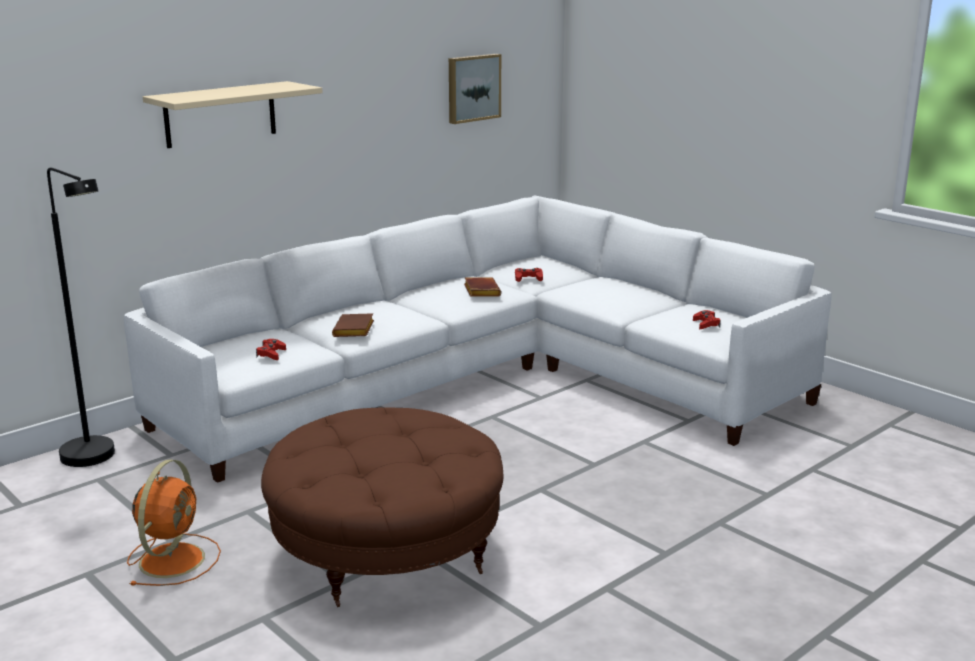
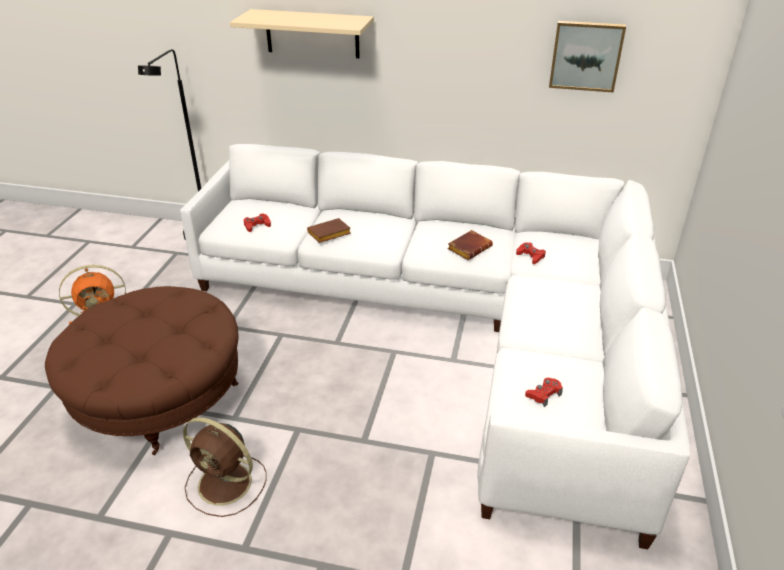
camera: 55 degrees right, 15 degrees up
(574, 543) = (227, 484): none -> brown fan

